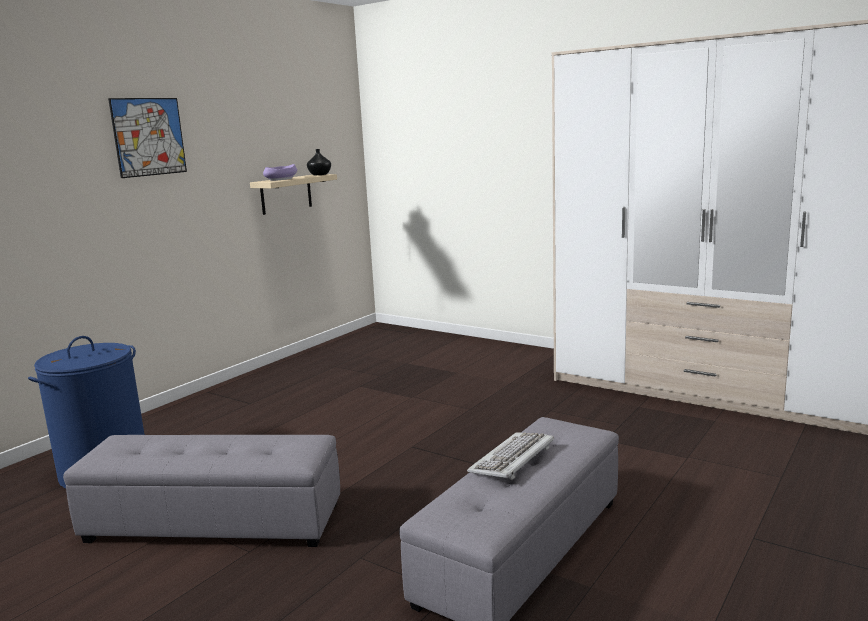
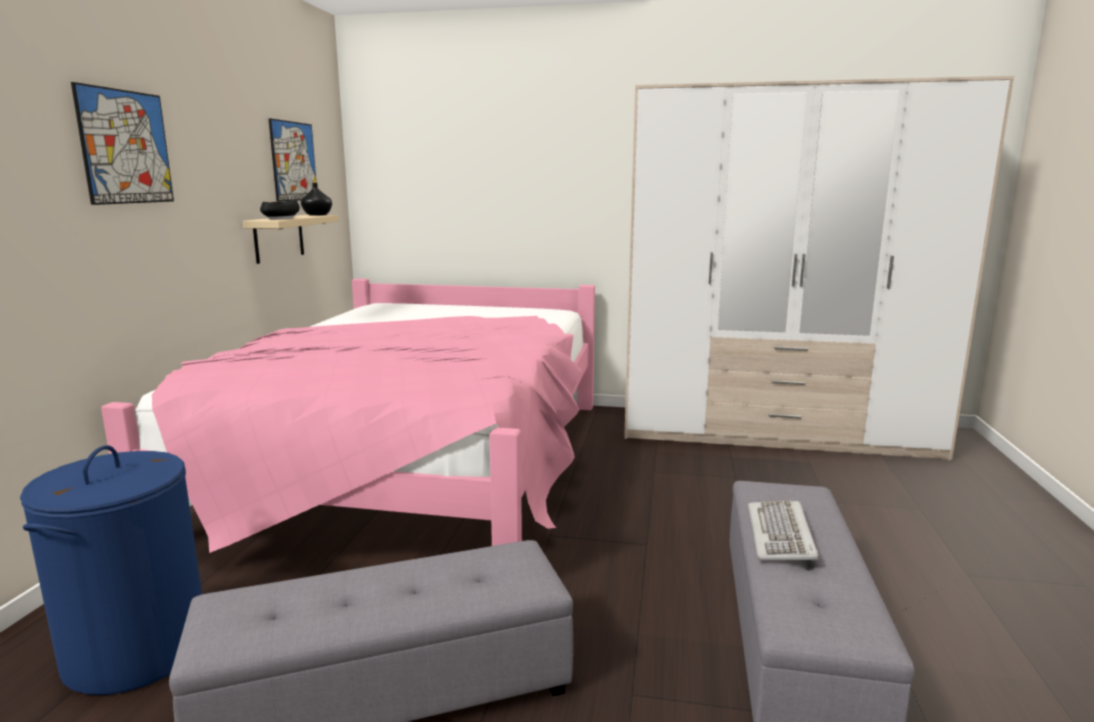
camera: 25 degrees left, 0 degrees up
(281, 179) = (281, 218): purple bowl -> black bowl
(303, 132) = (293, 161): none -> picture
(364, 382) = (417, 464): none -> pink bed

